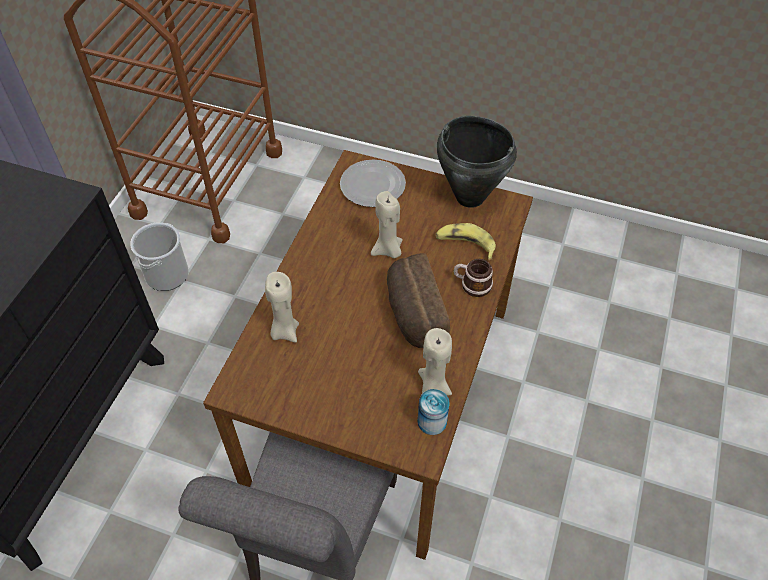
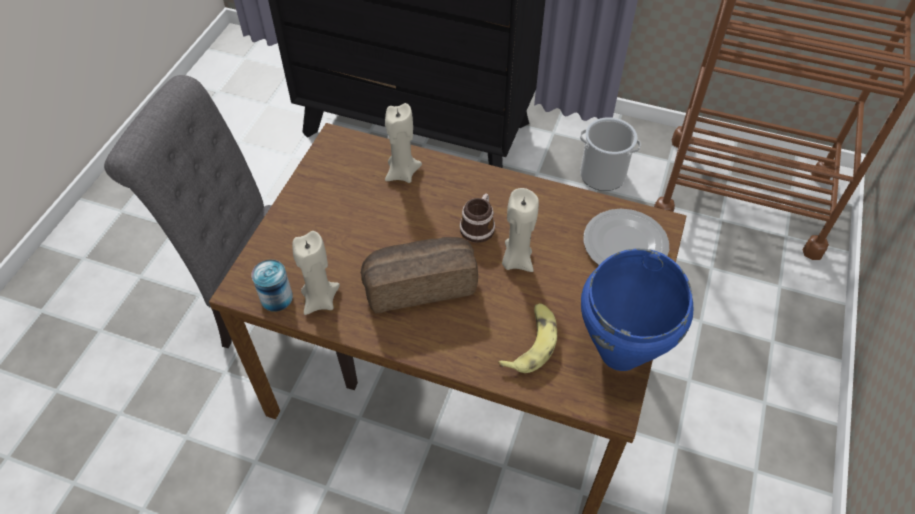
camera: 90 degrees right, 0 degrees up
(469, 196) = (621, 353): black cooking pot -> blue cooking pot
(472, 284) = (465, 346): mug -> mug (479, 226)

